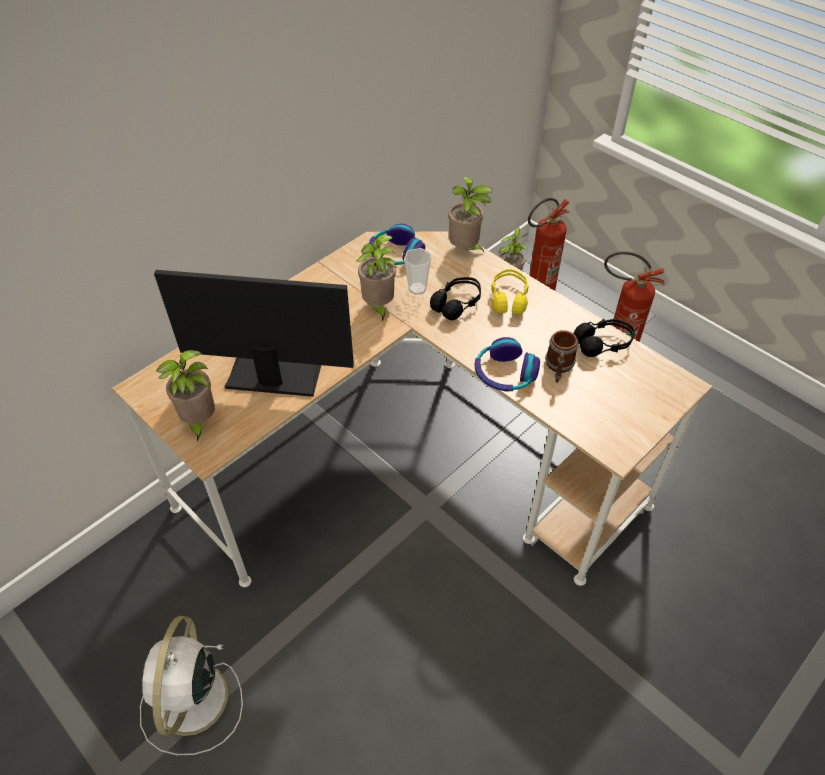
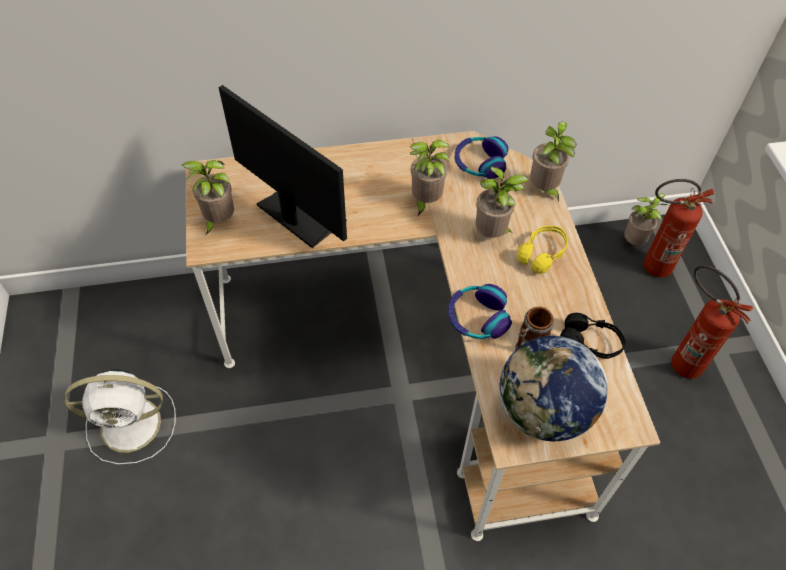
camera: 35 degrees right, 5 degrees up
(191, 702) = (134, 424): white fan -> white fan turned 135 degrees counterclockwise
(417, 288) = (471, 203): cup -> none
(457, 304) = (492, 234): black headphones -> potted plant
(617, 414) = (543, 411): none -> globe

